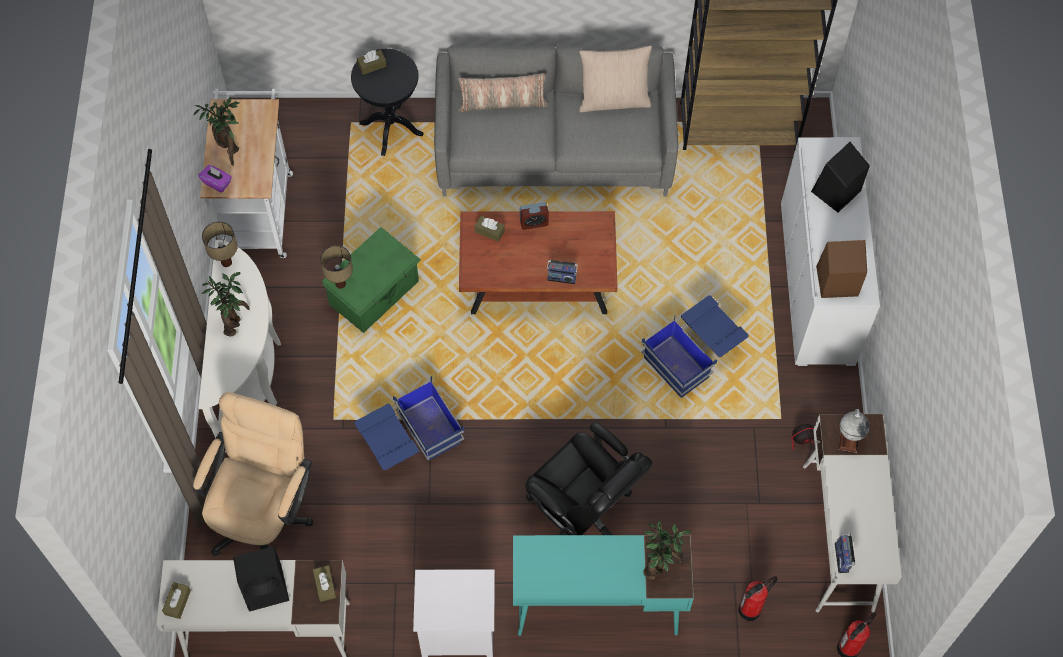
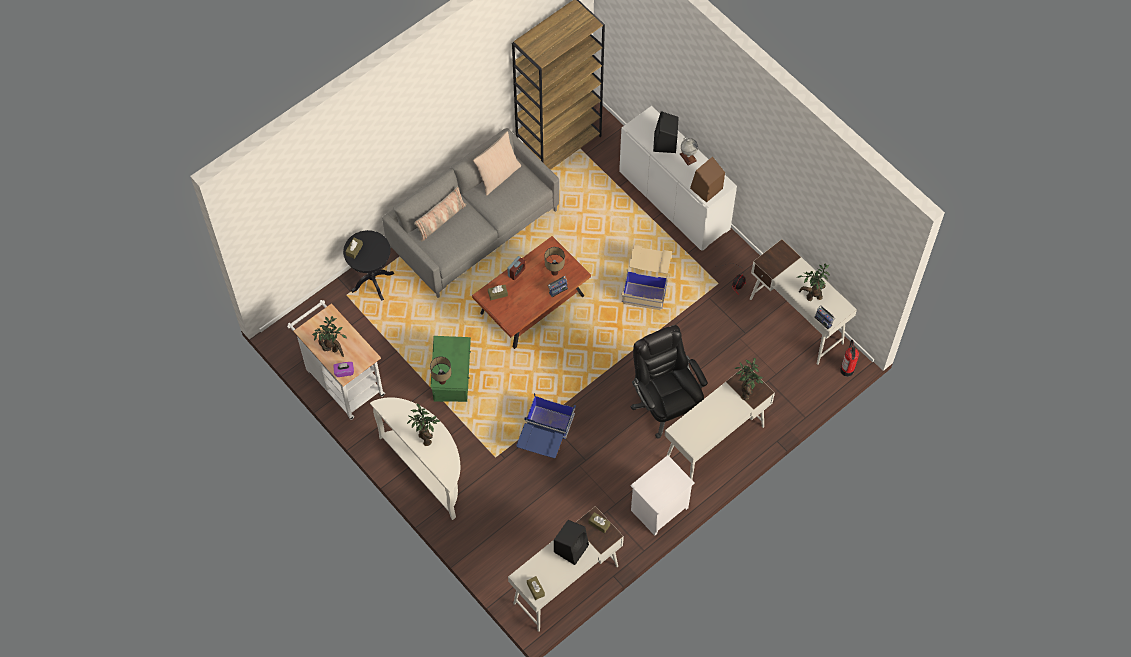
camera: 40 degrees left, 0 degrees up
(226, 262) = (388, 410): table lamp -> table lamp (554, 273)
(265, 513) = (507, 531): beige office chair -> none
(582, 513) = (665, 405): black office chair -> black office chair turned 120 degrees counterclockwise
(596, 606) = (714, 444): turquoise desk -> white desk
(693, 355) = (646, 284): blue storage box -> beige storage box
(749, 610) = (787, 388): fire extinguisher -> none
(848, 439) = (777, 263): globe -> globe (688, 157)
(855, 514) = (812, 296): none -> potted plant

